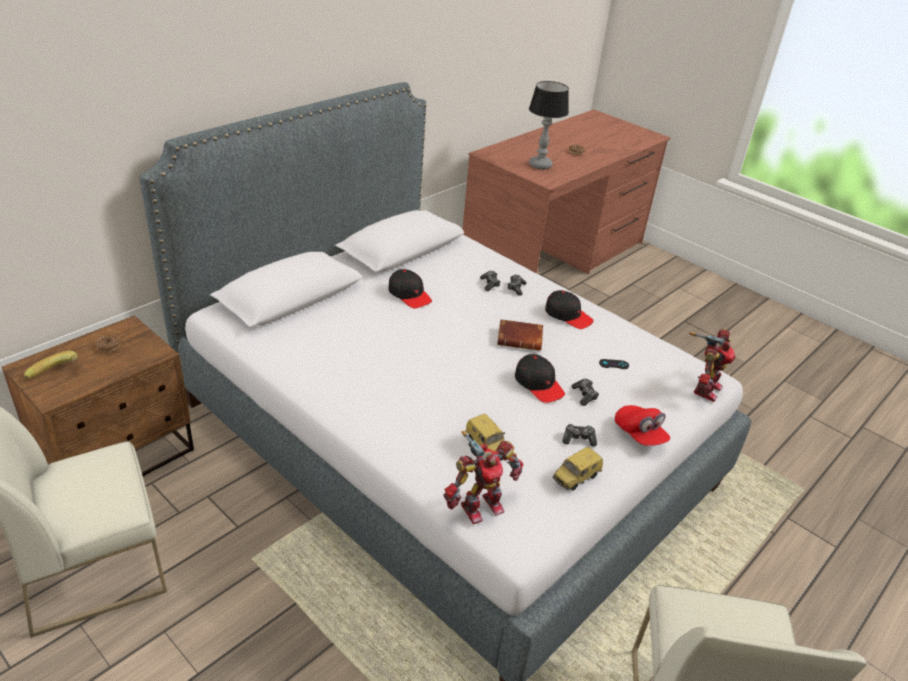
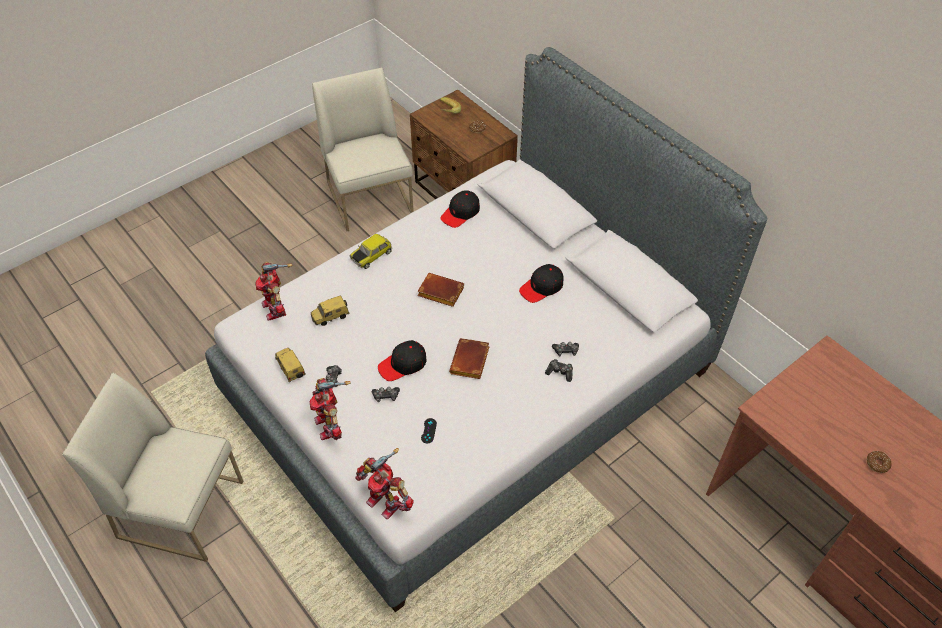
camera: 100 degrees right, 15 degrees up
(369, 421) = (371, 255): none -> toy car
(428, 361) = (439, 293): none -> brown book
(540, 165) = (811, 408): table lamp -> none
(568, 315) = (510, 409): black cap -> black cap (460, 213)
(639, 435) = (330, 425): red cap -> toy robot

